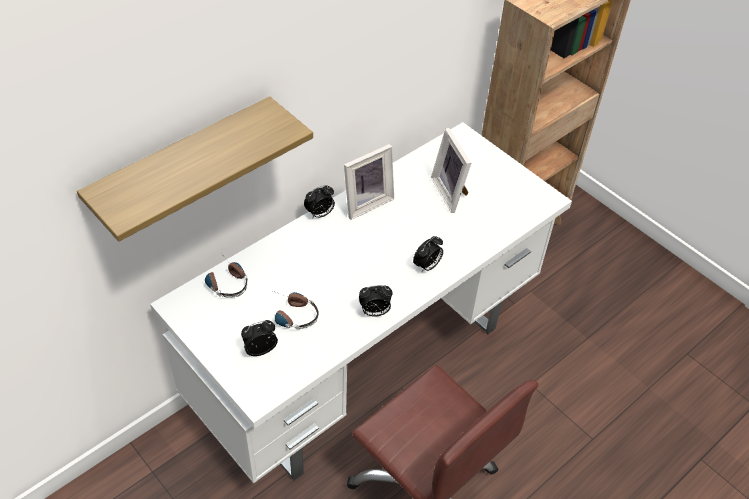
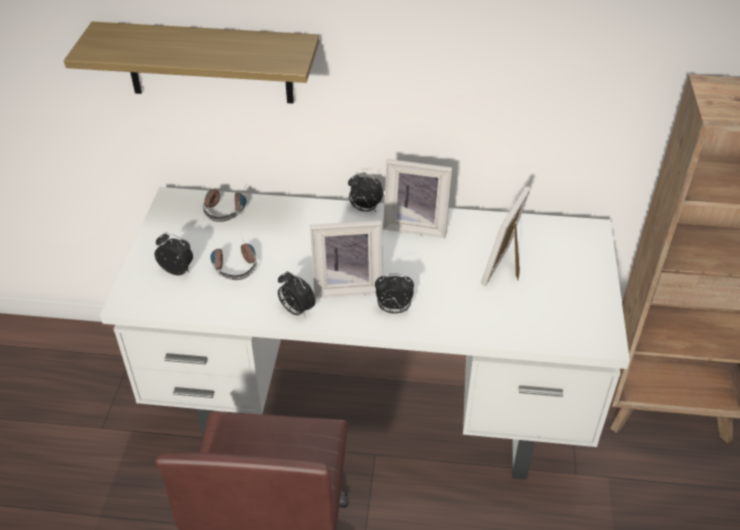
camera: 50 degrees right, 5 degrees down
(381, 272) = (347, 285): none -> picture frame

